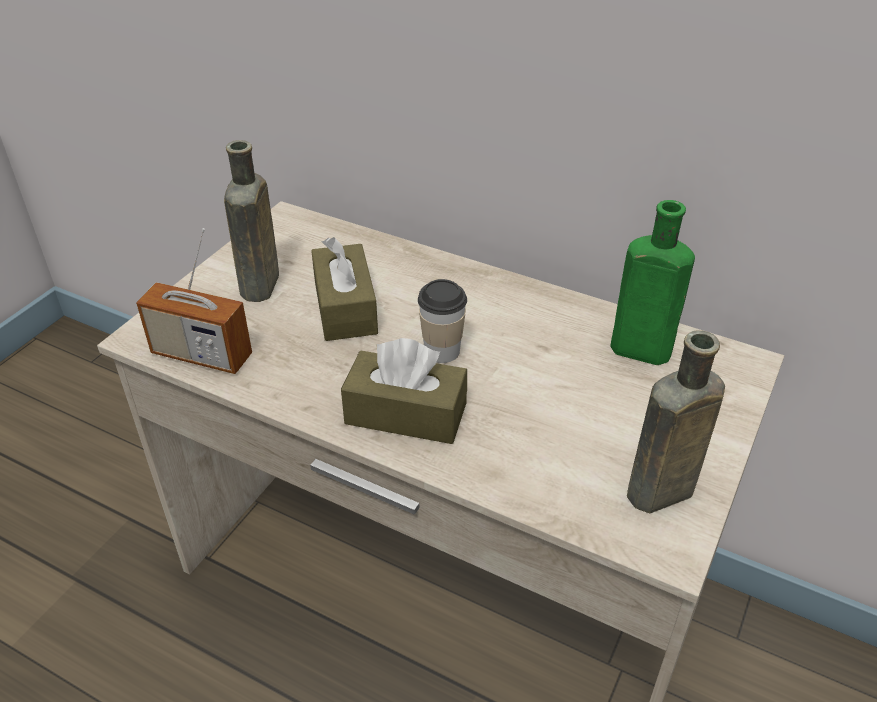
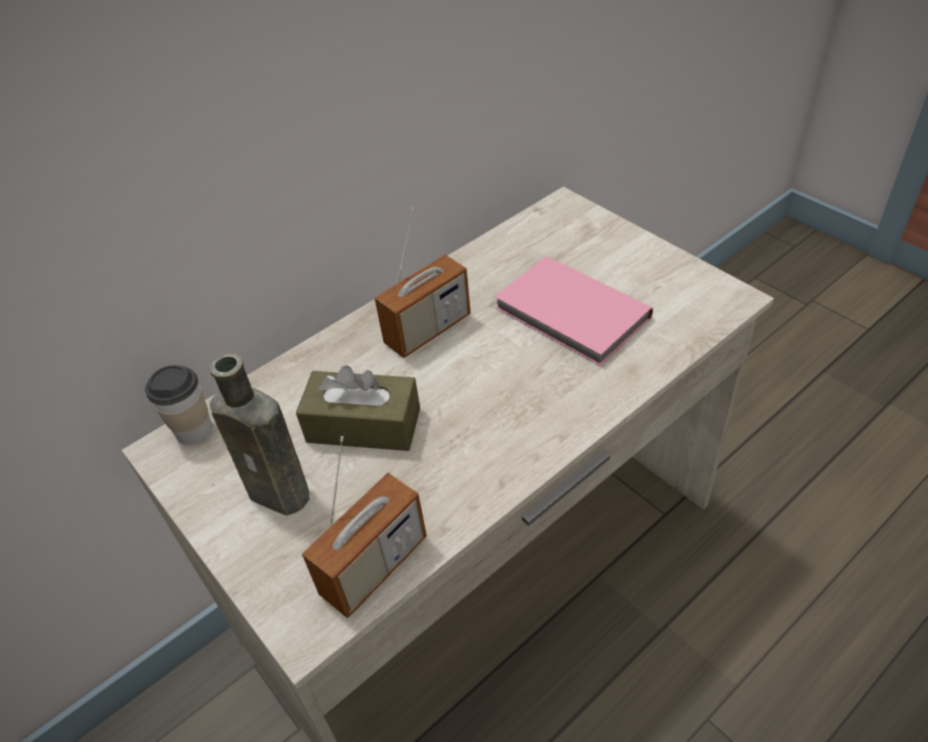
camera: 65 degrees left, 5 degrees up
(406, 414) = (540, 410): brown tissue box -> none
(442, 351) = (467, 367): cup -> cup (194, 431)
(480, 313) = (428, 330): none -> radio
(555, 408) = (571, 315): none -> pink book
(636, 349) = (523, 253): green bottle -> none
(656, 493) = (679, 288): brown bottle -> none

